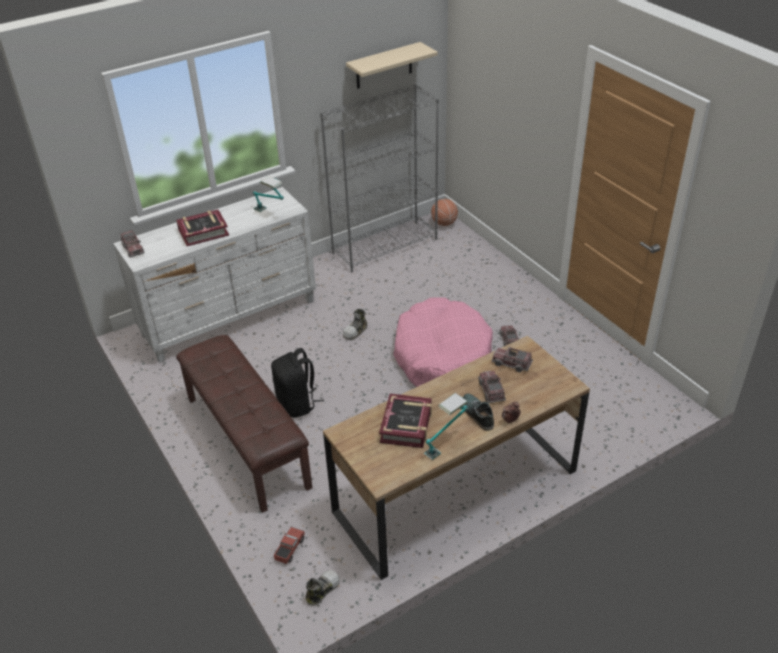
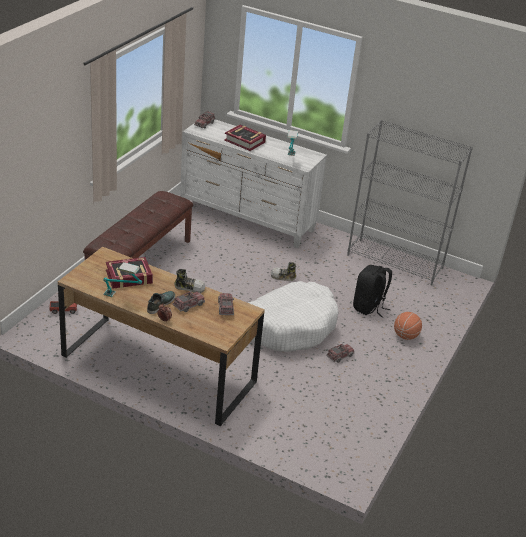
camera: 55 degrees right, 5 degrees down
(297, 404) = (189, 274): black backpack -> black backpack (369, 307)
(322, 590) = (40, 333): shoe -> shoe (189, 287)
(384, 66) = (450, 116): beige shelf -> none
(442, 357) = (290, 326): pink dog bed -> white dog bed
(444, 223) = (457, 283): basketball -> basketball (405, 336)

